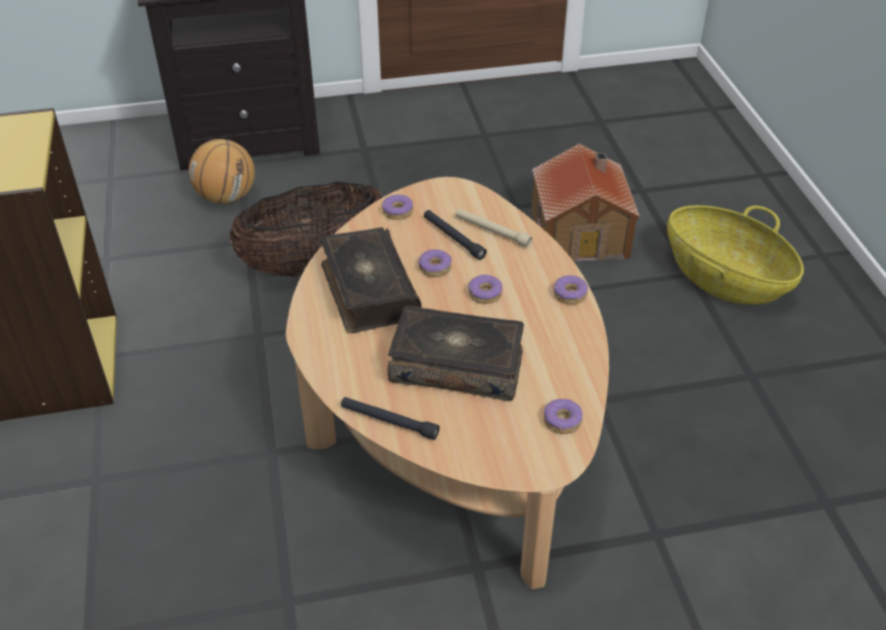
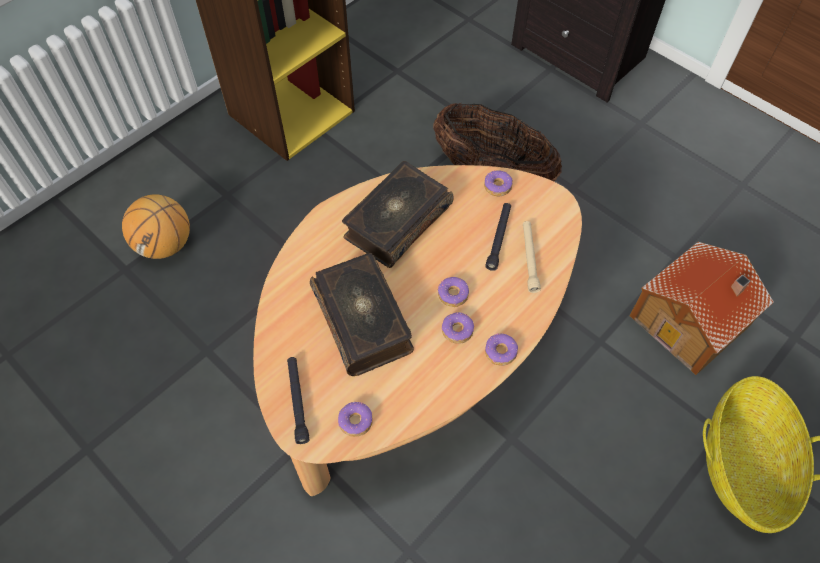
camera: 55 degrees right, 15 degrees up
(227, 197) = (509, 85): basketball -> basketball (165, 245)
(389, 422) = (279, 312): black flashlight -> black flashlight (297, 401)
(434, 268) = (454, 247): donut -> donut (457, 331)

